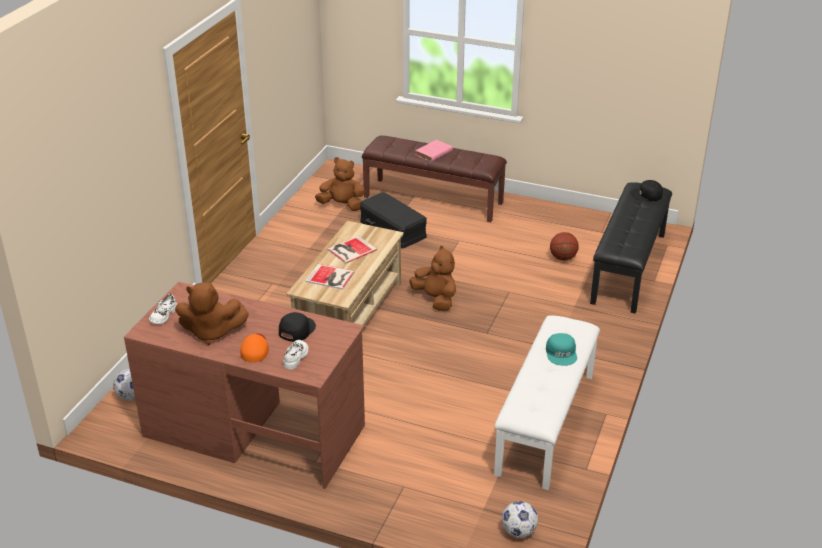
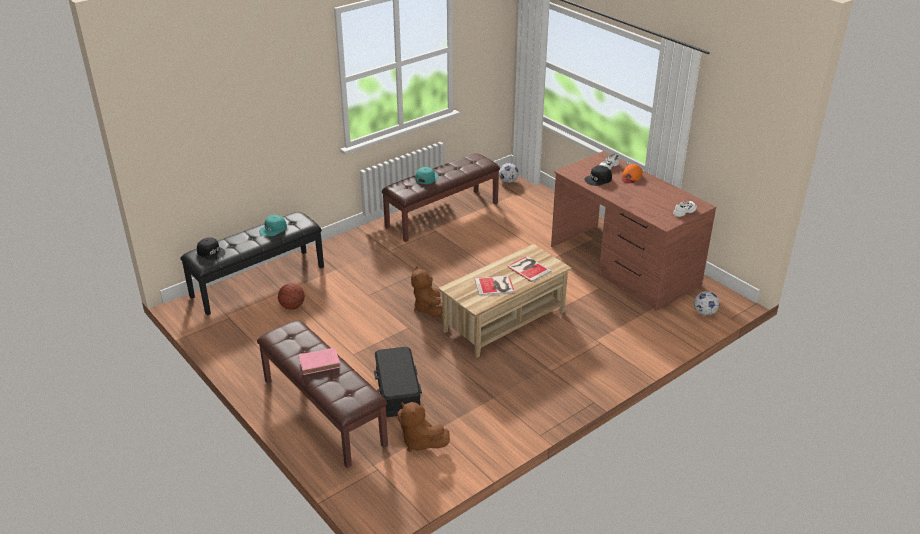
camera: 150 degrees left, 0 degrees up
(211, 332) = (655, 192): brown plush toy -> none
(547, 423) = (442, 214): white bench -> brown bench
(630, 232) = (273, 229): none -> turquoise cap

